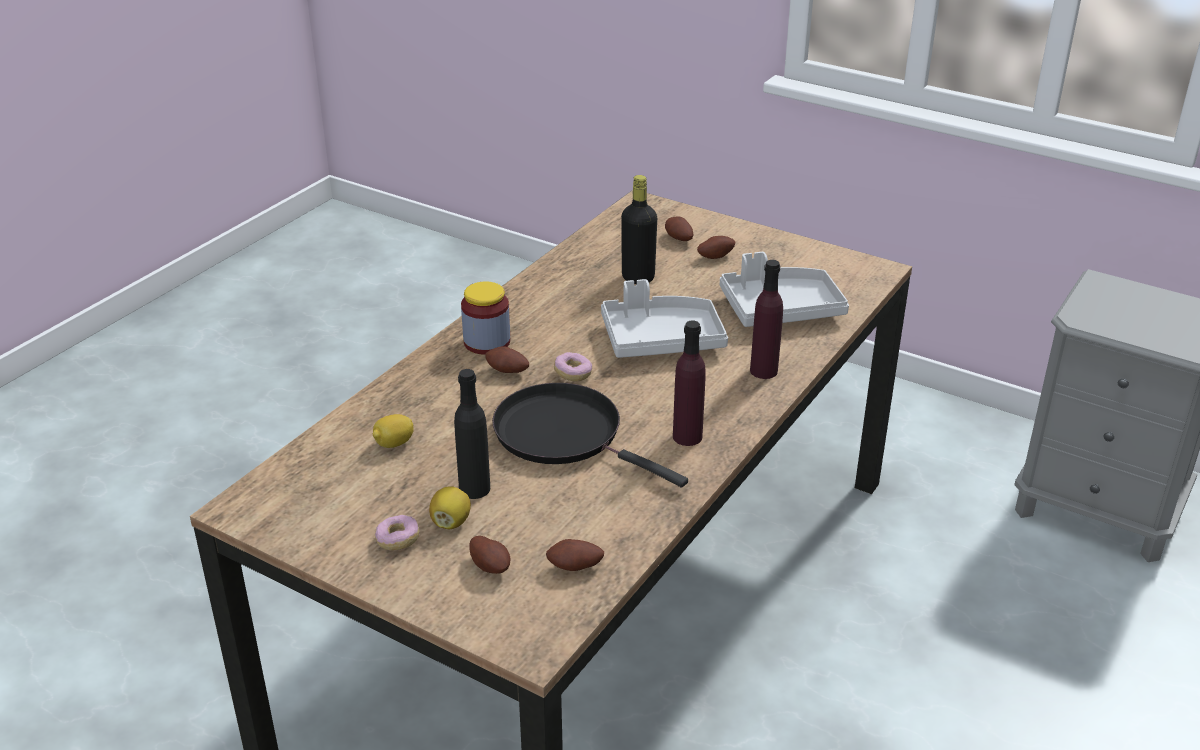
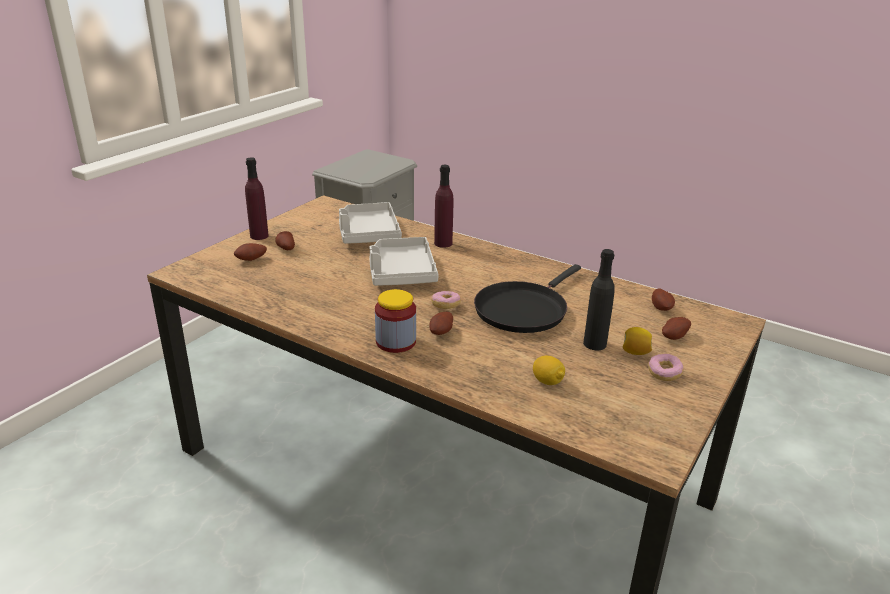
camera: 90 degrees left, 5 degrees down
(638, 278) = (308, 277): black bottle -> none
(687, 437) = (519, 269): purple bottle -> purple bottle (259, 236)

